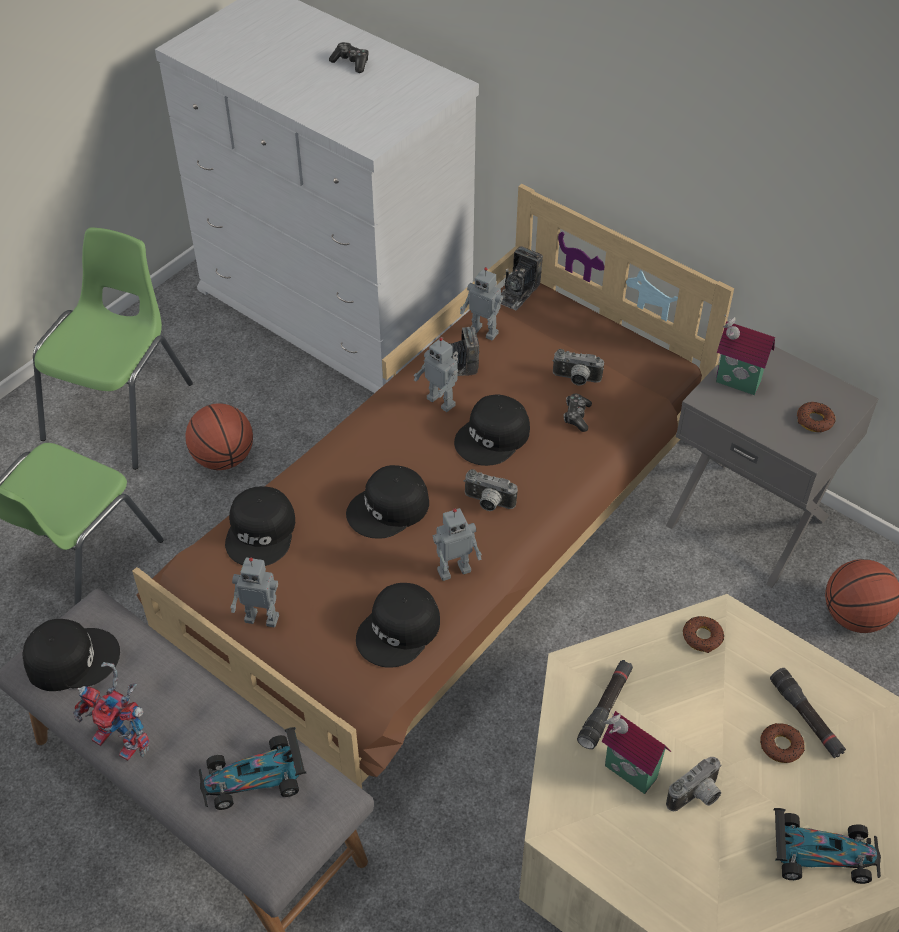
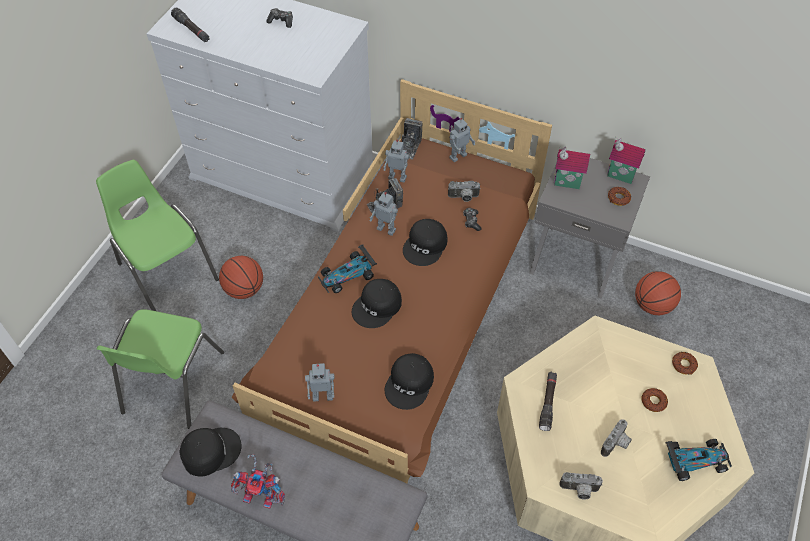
camera: 15 degrees left, 5 degrees up
(122, 410) = (167, 271): green chair -> green chair turned 45 degrees counterclockwise
(255, 778) = (353, 499): toy car -> toy car (347, 275)
(262, 532) = (303, 340): black cap -> none
(453, 569) = (429, 337): toy robot -> toy robot (457, 156)
(488, 503) = (436, 289): camera -> camera (579, 490)
(628, 774) = (573, 441): toy house -> toy house (619, 177)
(702, 637) = (589, 345): donut -> donut (684, 365)
(806, 718) = (662, 381): black flashlight -> black flashlight (191, 29)

